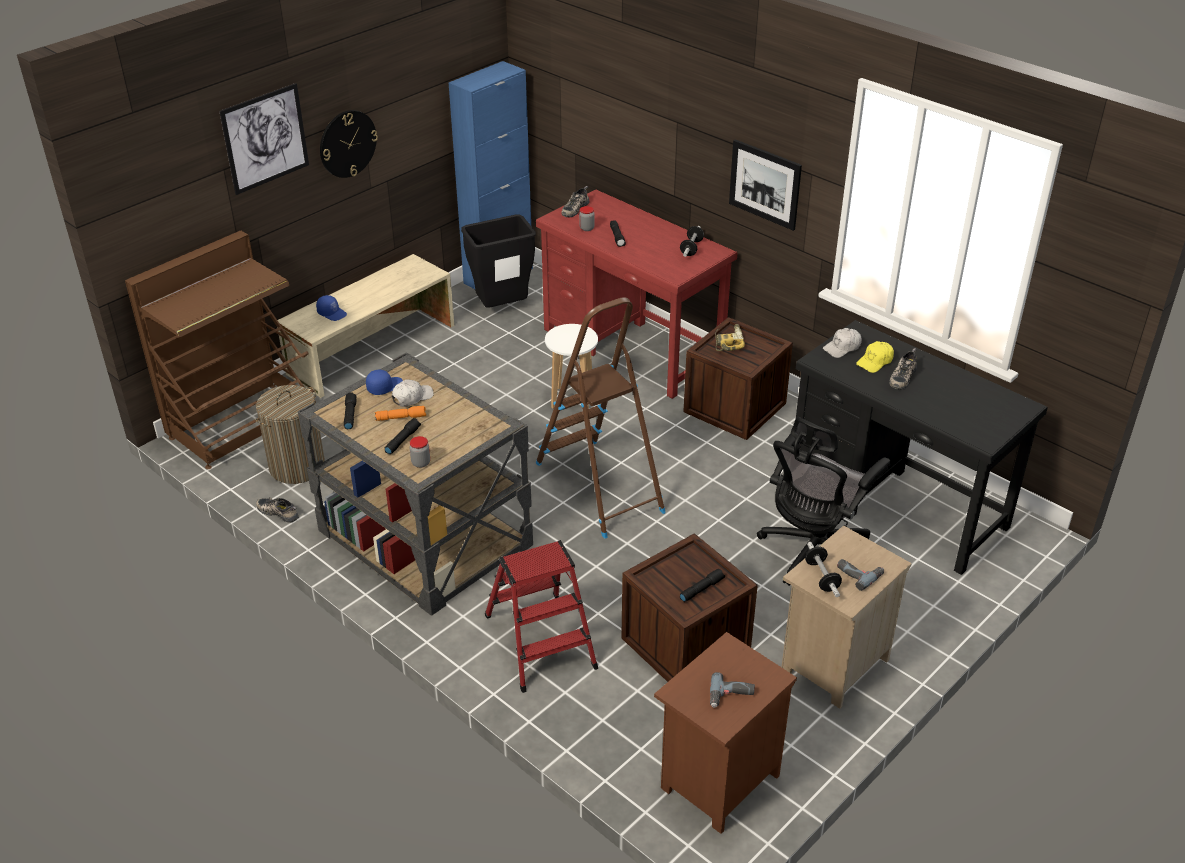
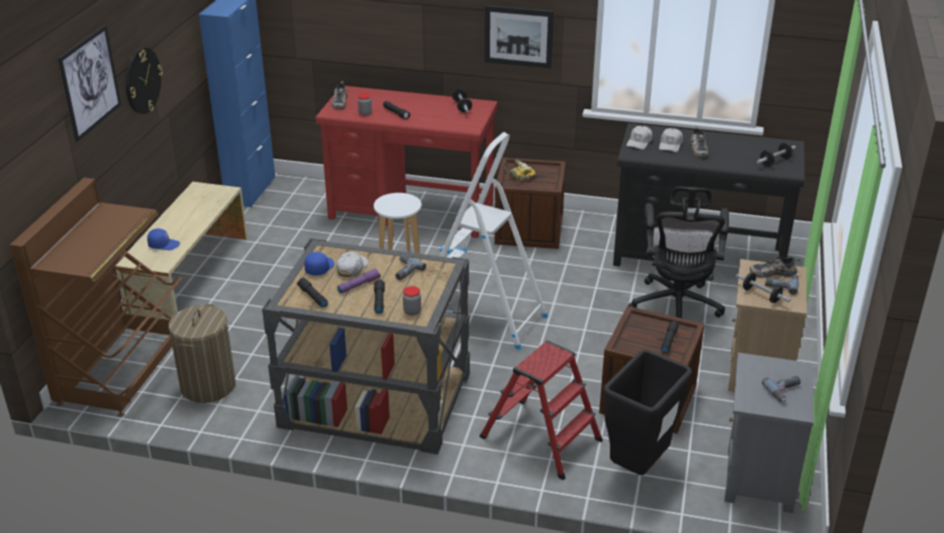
camera: 30 degrees left, 5 degrees down
(279, 512) = (226, 426): shoe -> shoe (773, 272)
(401, 417) = (359, 285): orange flashlight -> purple flashlight
(455, 417) = (404, 271): none -> power drill
(501, 309) = (277, 213): black trash can -> black trash can (638, 467)
(598, 486) = (480, 315): brown step ladder -> white step ladder
(716, 781) = (756, 480): brown nightstand -> grey nightstand
(875, 362) = (670, 145): yellow cap -> white cap
(980, 421) = (775, 161): none -> dumbbell

